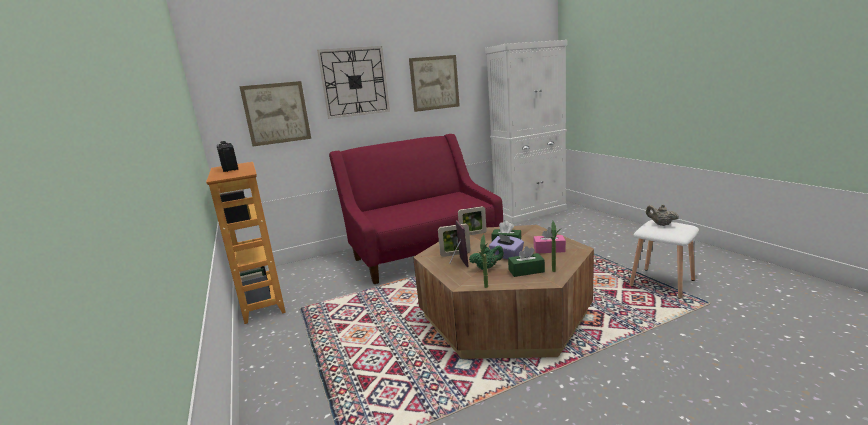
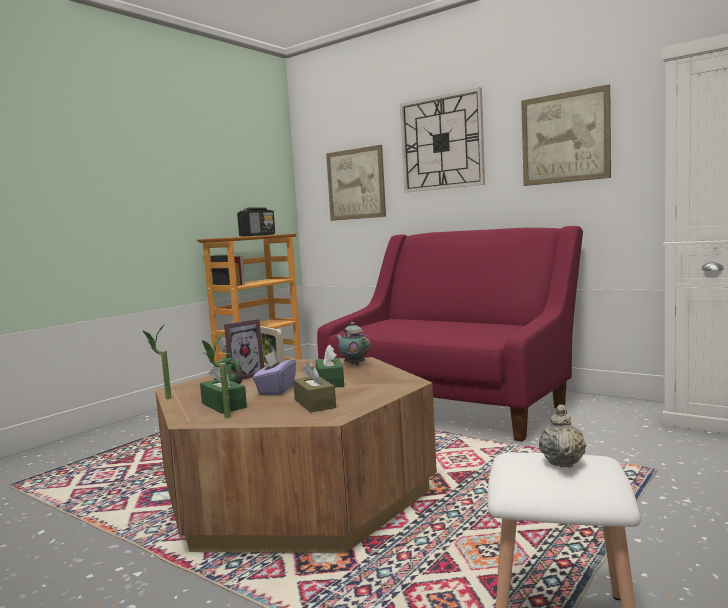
camera: 60 degrees right, 10 degrees down
(473, 234) = (354, 364): picture frame -> teapot
(549, 250) = (314, 404): pink tissue box -> brown tissue box

